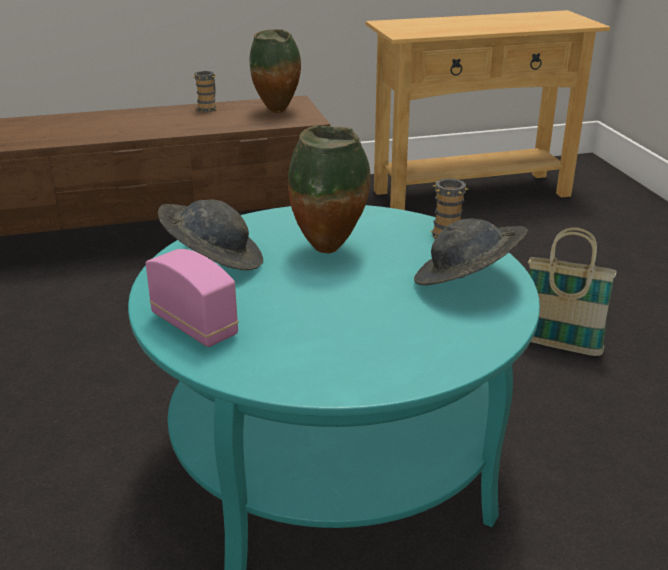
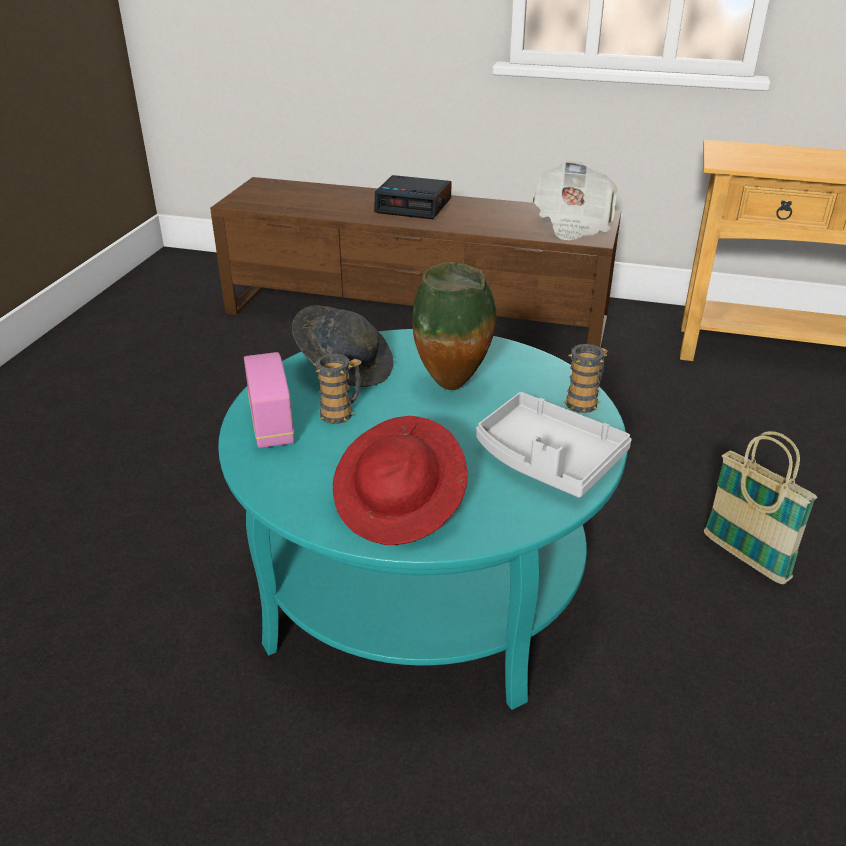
camera: 30 degrees right, 5 degrees up
(114, 122) = (414, 206): none -> alarm clock
(208, 108) = (511, 207): mug -> mug (341, 412)
(277, 112) = (572, 224): vase -> newspaper
(390, 352) = (400, 506): none -> red hat
(466, 282) = (547, 459): grey hat -> grey tray

